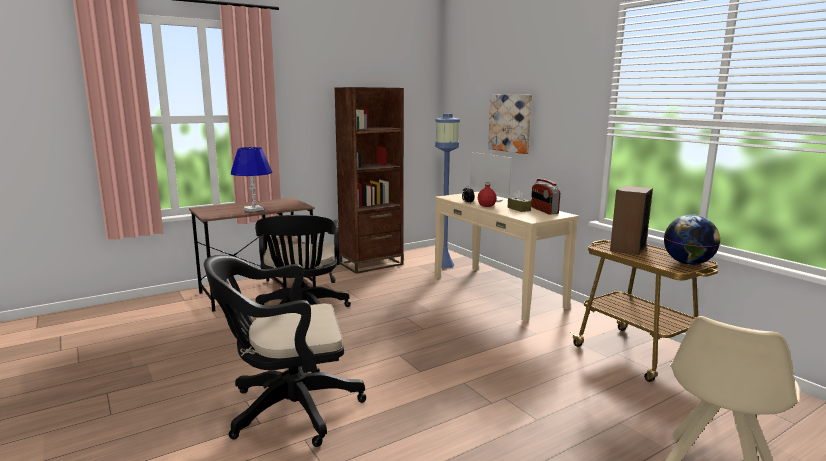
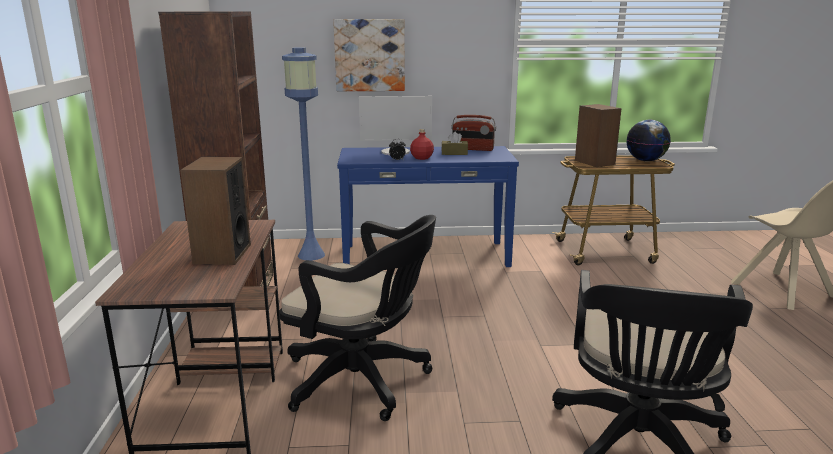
camera: 60 degrees left, 5 degrees up
(254, 209) = (222, 254): blue table lamp -> speaker
(497, 291) = (425, 255): beige console table -> blue console table

